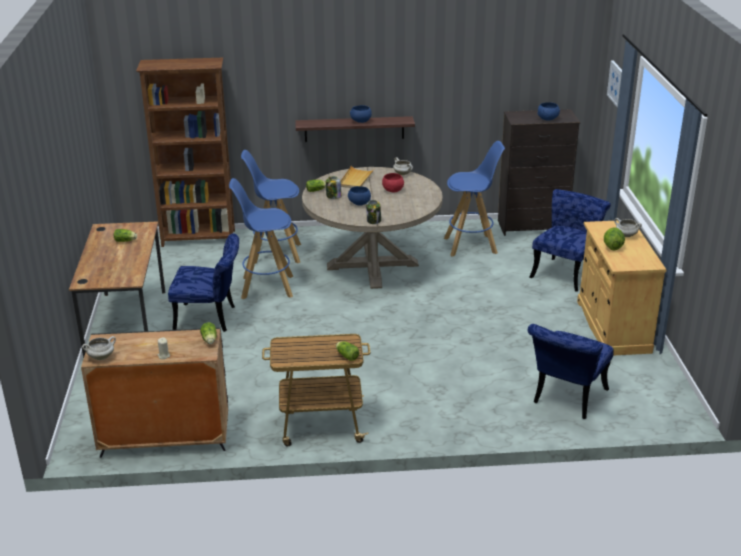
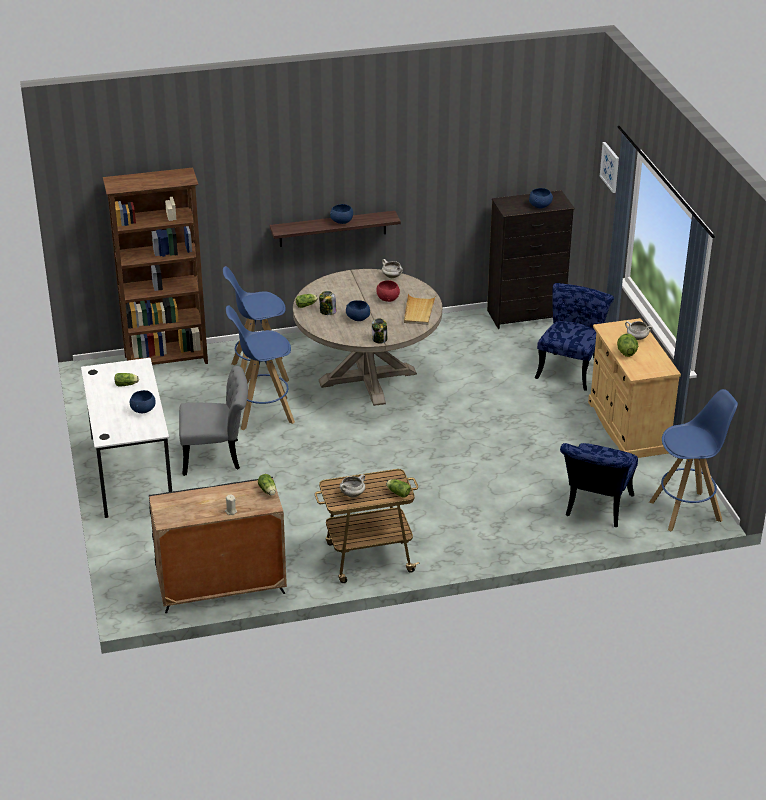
camera: 10 degrees left, 5 degrees up
(101, 357) = (171, 518): white cooking pot -> white cooking pot (352, 494)
(127, 325) = (131, 471): brown desk -> white desk
(129, 263) = (143, 411): none -> blue bowl
(210, 319) = (217, 456): blue chair -> grey chair
(356, 179) = (344, 287): beige tray -> beige tray (418, 311)
(471, 245) = (466, 344): blue stool -> blue stool (686, 511)

